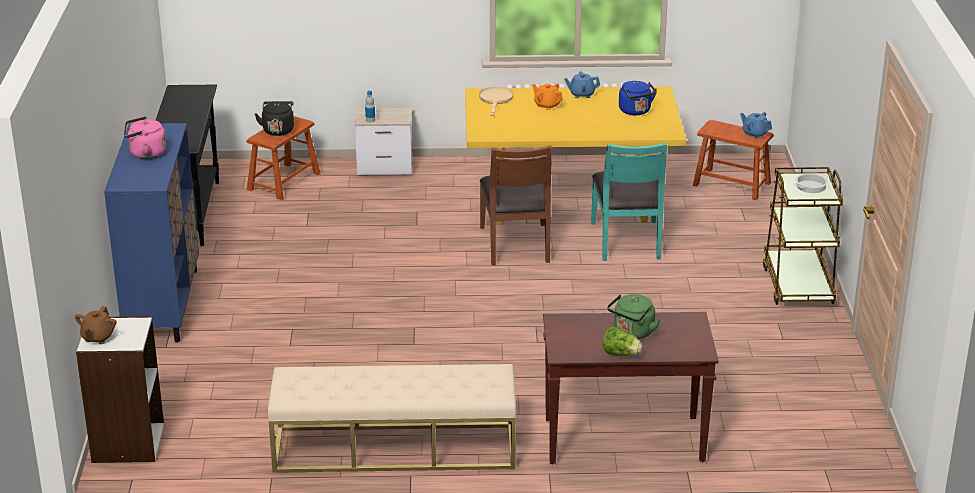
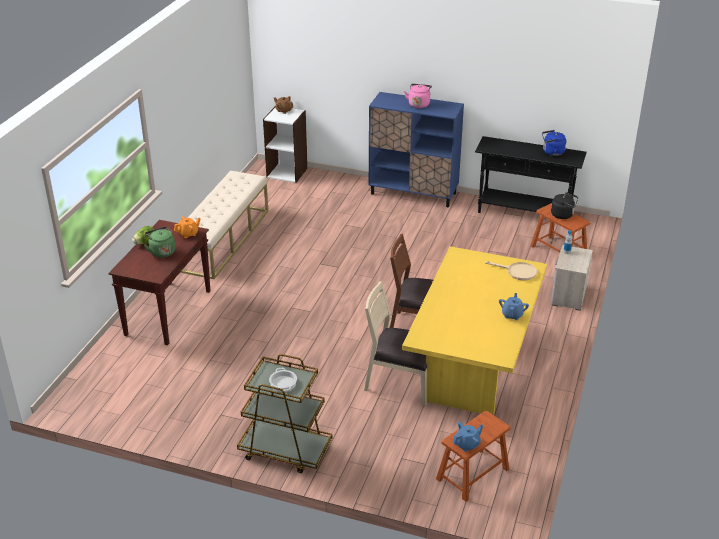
camera: 110 degrees right, 5 degrees up
(547, 105) = (497, 293): orange teapot -> orange teapot (188, 234)
(627, 240) = (400, 382): turquoise chair -> beige chair
(636, 111) = (466, 334): blue kettle -> blue kettle (552, 152)

